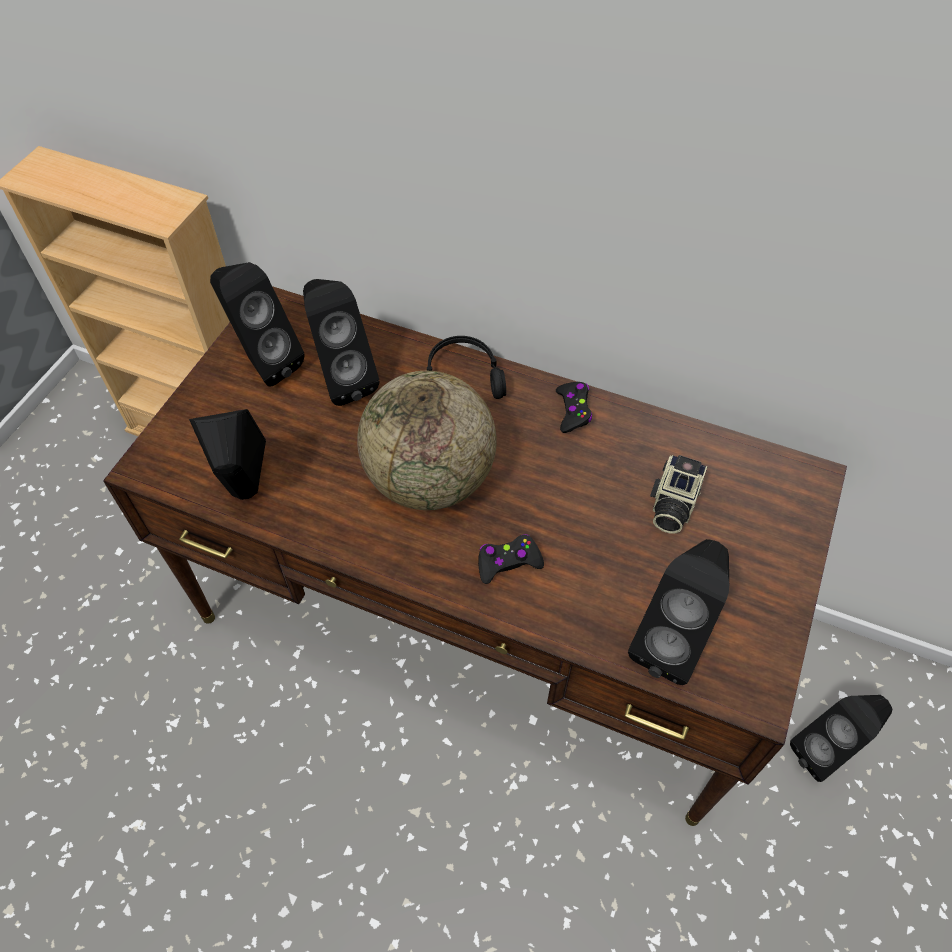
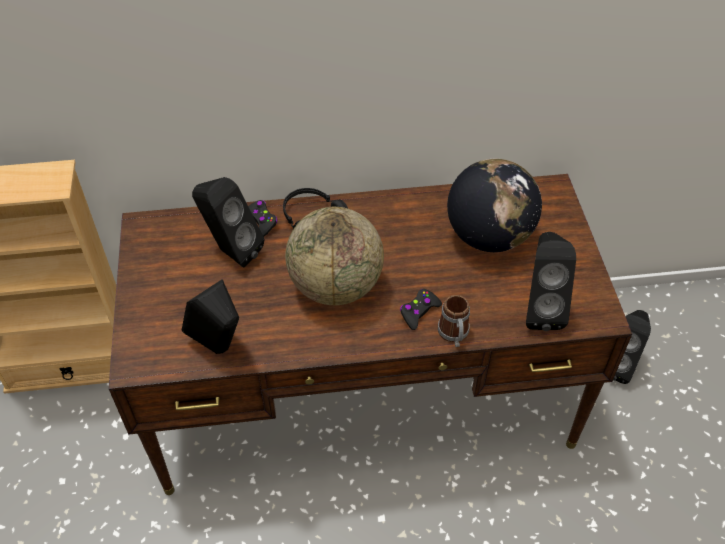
camera: 30 degrees left, 5 degrees down
(264, 363) = (167, 264): black speaker -> none
(530, 618) = (454, 336): none -> mug
(573, 410) = (394, 208): black game controller -> black game controller (261, 221)
(671, 504) = (489, 236): camera -> globe

